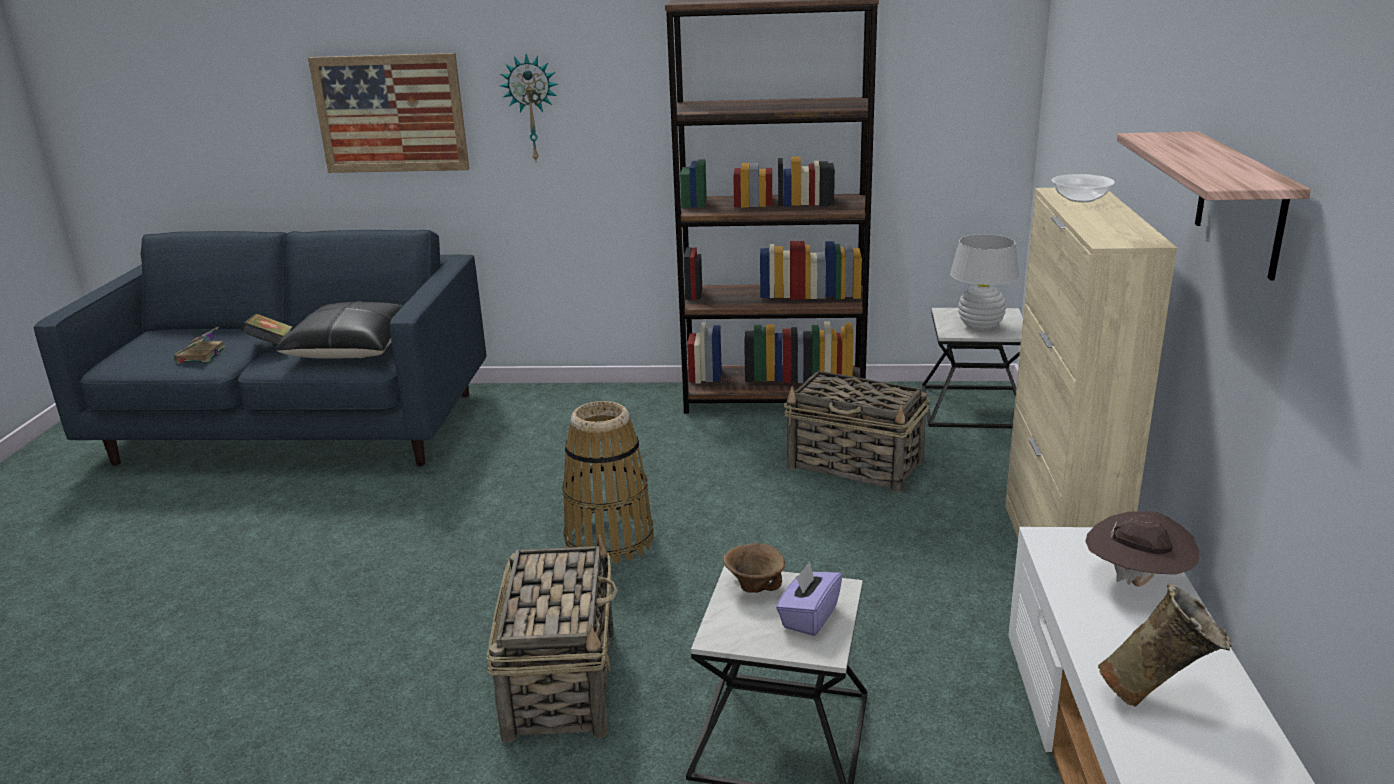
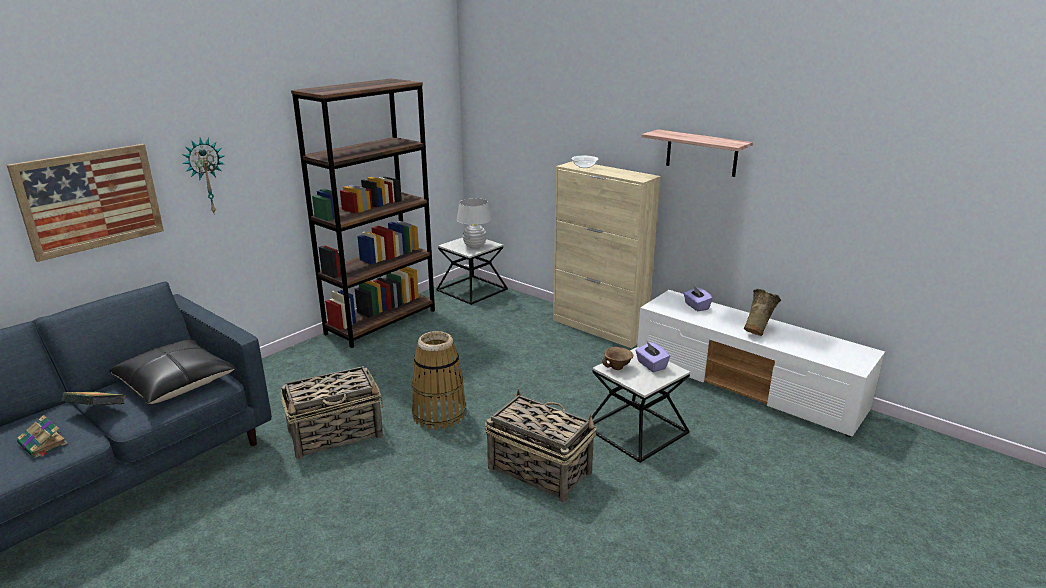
camera: 55 degrees left, 0 degrees up
(856, 465) = (475, 332): basket -> basket (336, 434)
(1136, 582) = (696, 306): brown hat -> purple tissue box

